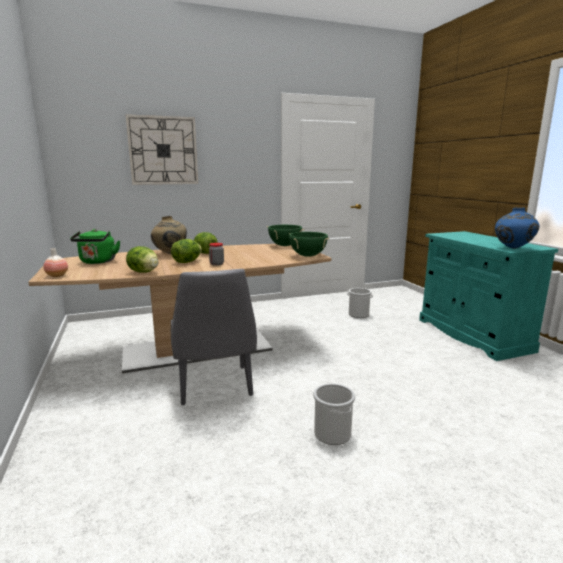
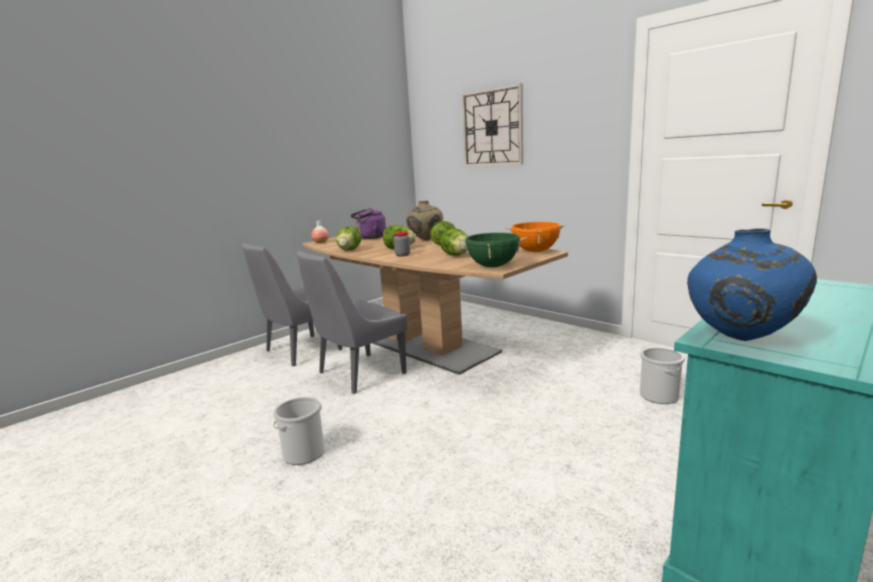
camera: 65 degrees right, 0 degrees up
(97, 262) = (370, 237): green kettle -> purple kettle
(103, 409) = (300, 351): none -> grey chair
(254, 256) = (456, 255): none -> lettuce
(285, 246) = (535, 251): green cooking pot -> orange cooking pot

